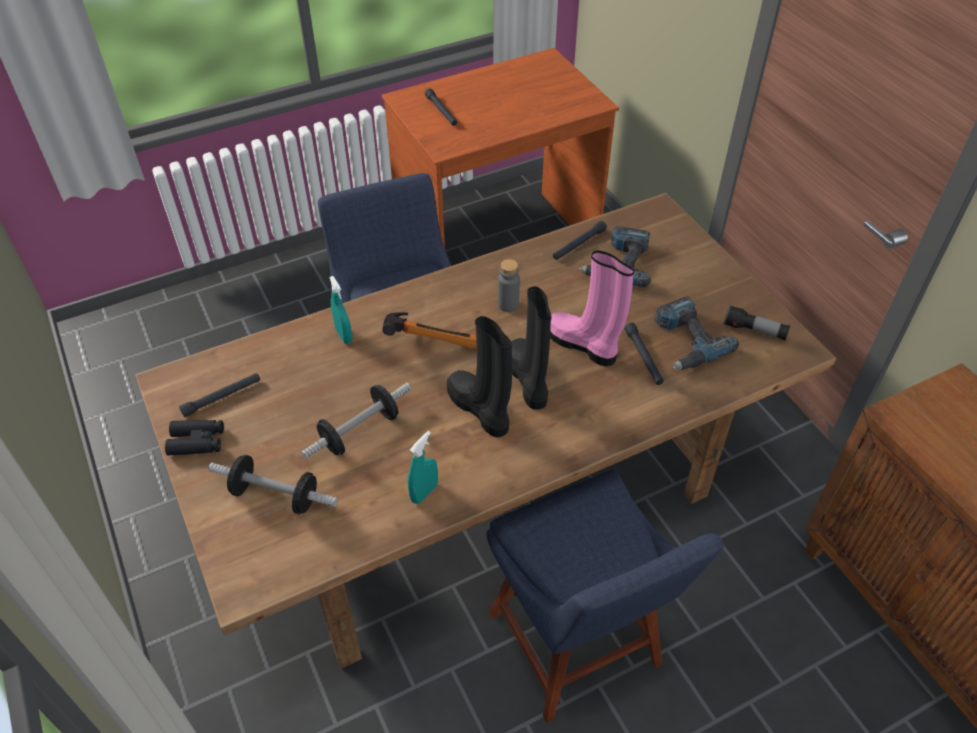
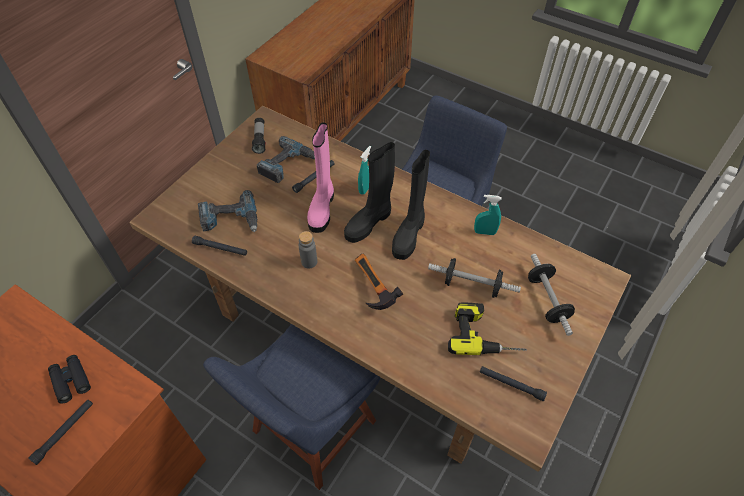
camera: 120 degrees left, 5 degrees up
(197, 441) = (553, 372): black binoculars -> black binoculars (71, 380)
(292, 409) = (485, 333): none -> power drill
(344, 335) = (403, 344): turquoise spray bottle -> turquoise spray bottle (366, 188)

